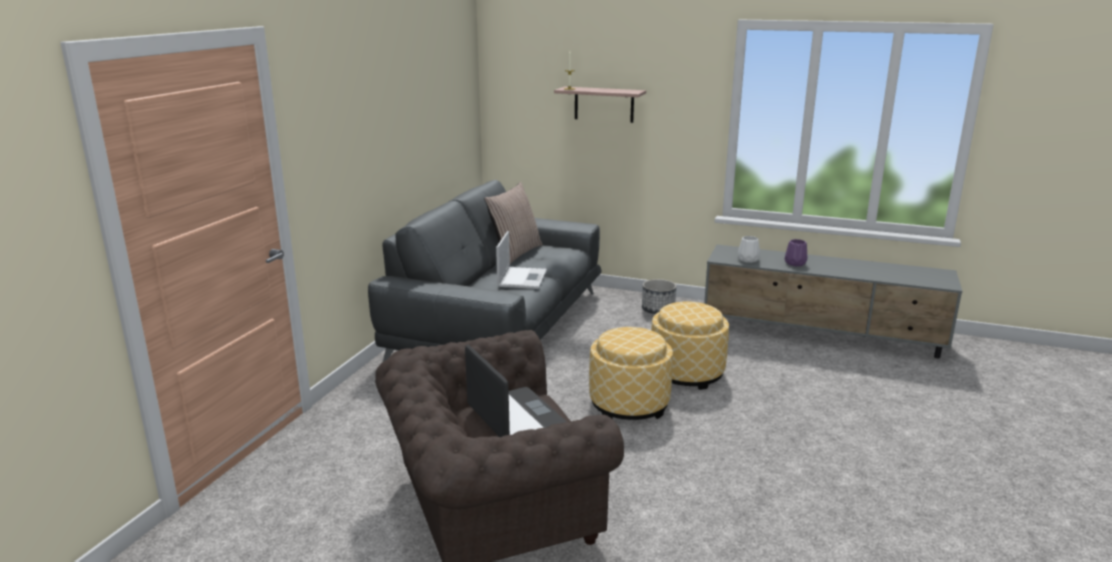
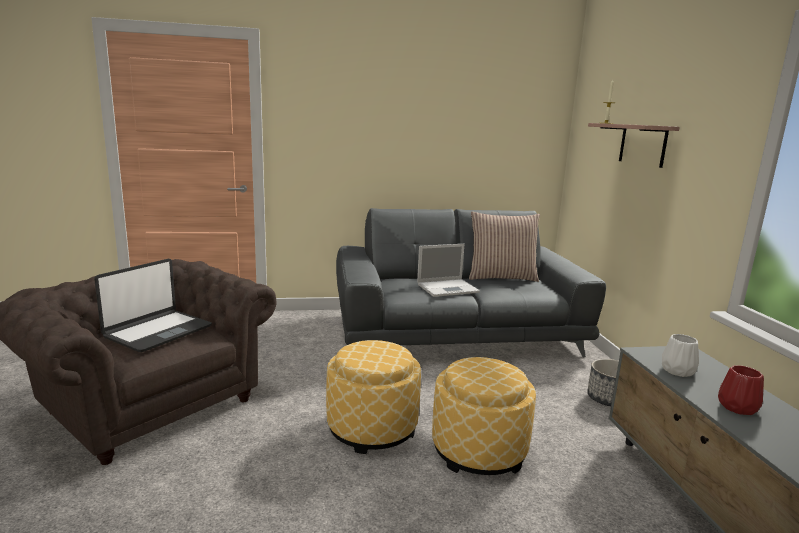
camera: 60 degrees right, 5 degrees down
(794, 263) = (736, 407): purple vase -> red vase

